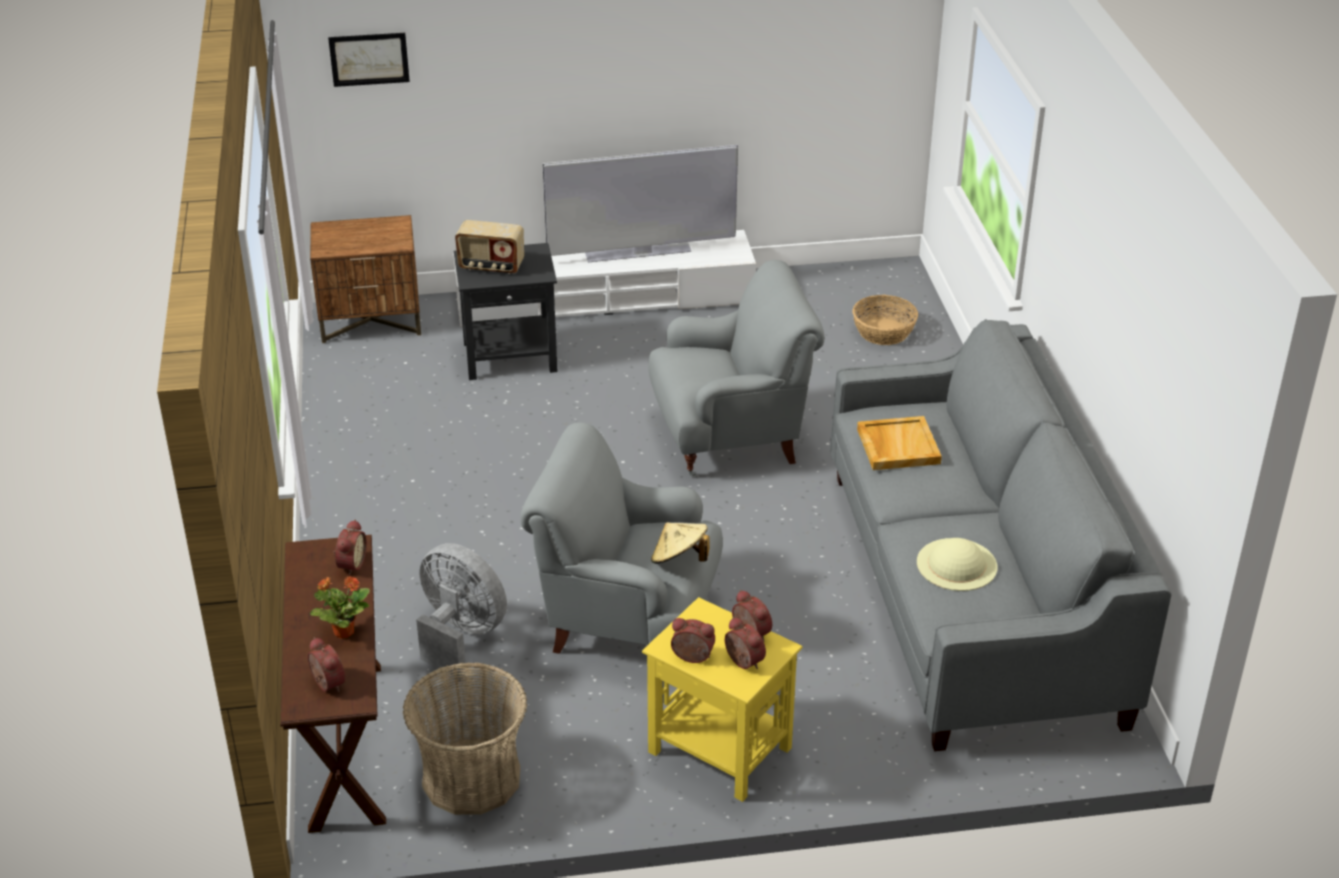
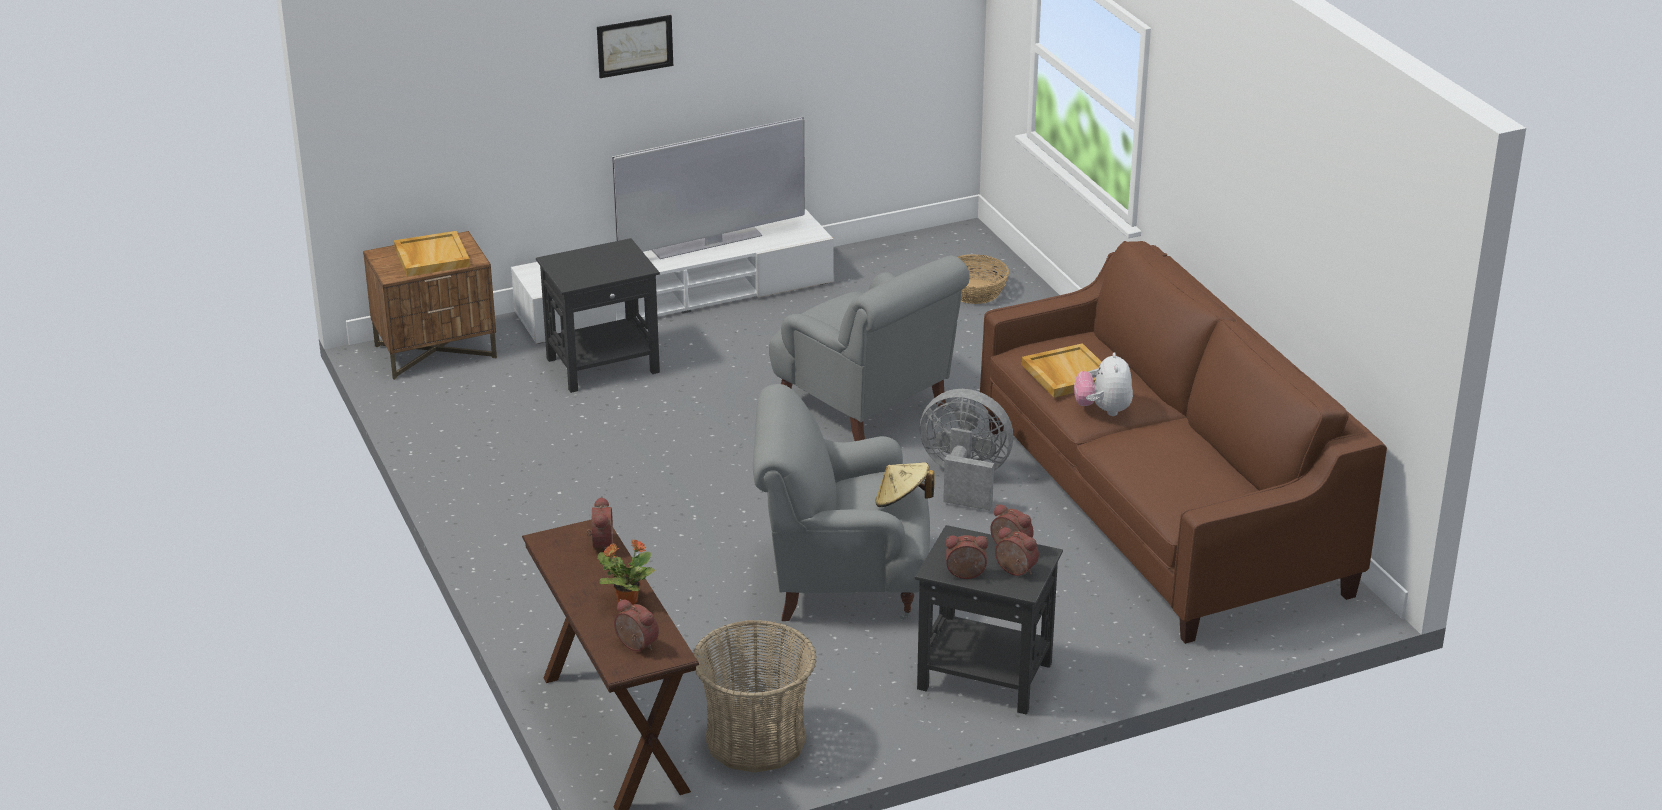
camera: 15 degrees left, 5 degrees down
(365, 236) = (431, 257): none -> beige tray
(369, 59) = (423, 65): picture -> picture (635, 46)
(460, 635) = (681, 621): grey fan -> grey fan (965, 480)
(491, 266) = (584, 267): radio -> none
(718, 749) = (983, 675): yellow side table -> black side table
(731, 437) = (866, 407): grey armchair -> grey armchair turned 75 degrees clockwise
(917, 491) = (1103, 410): none -> plush toy
(957, 564) = (1169, 464): beige hat -> none
(971, 593) = (1161, 508): grey sofa -> brown sofa

